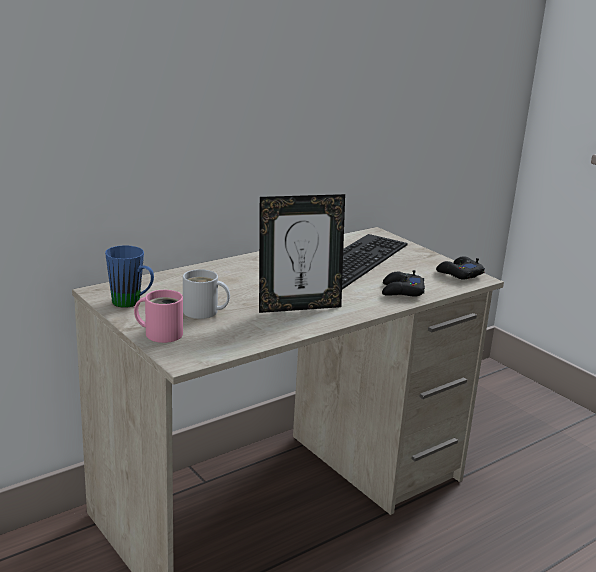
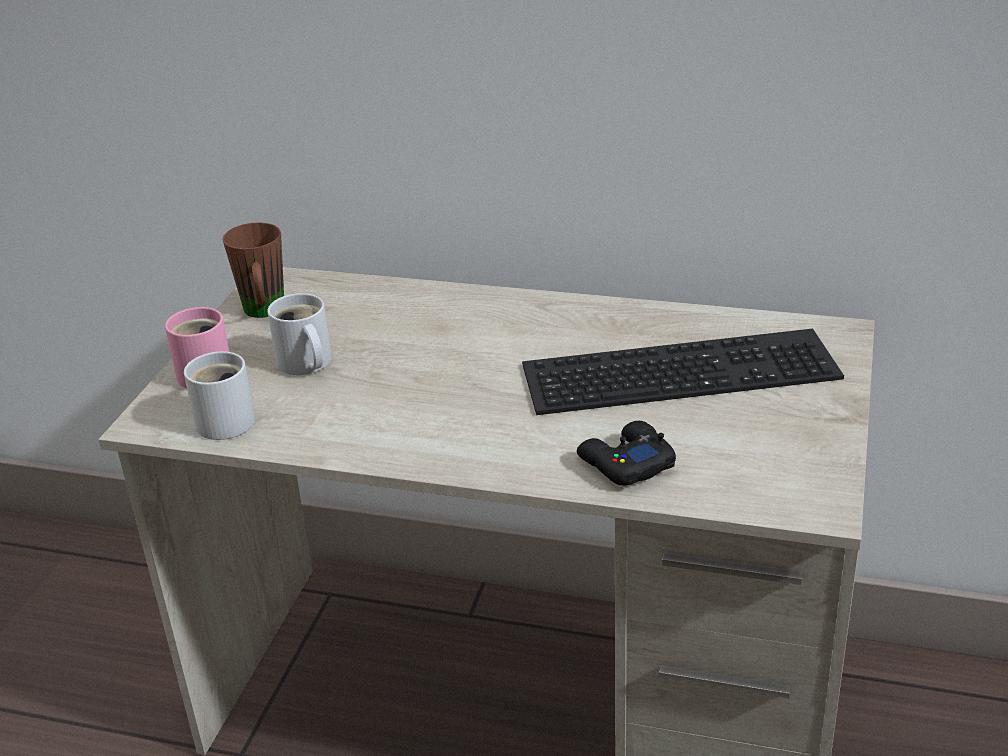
camera: 55 degrees right, 10 degrees up
(132, 303) = (264, 313): blue mug -> brown mug
(220, 343) = (228, 419): none -> white mug
(298, 307) = (424, 413): picture frame -> none
(459, 274) = (805, 480): black game controller -> none

